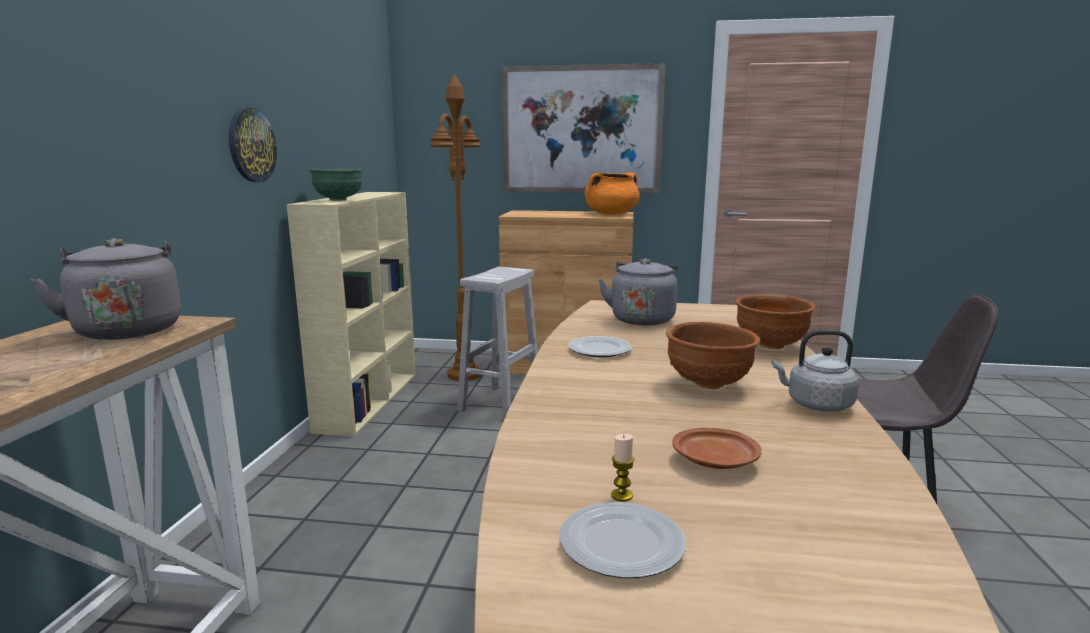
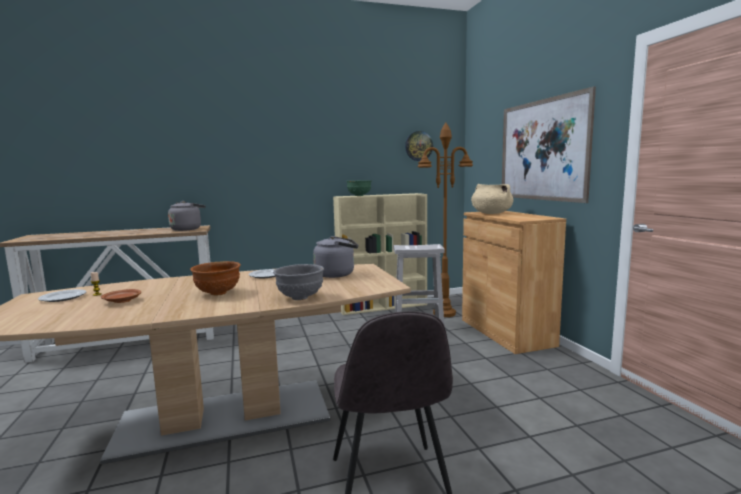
camera: 65 degrees right, 5 degrees down
(251, 145) = (311, 170): wall clock -> wall clock (418, 146)
(541, 214) = (491, 213): none -> beige cooking pot
(611, 214) = (532, 218): orange cooking pot -> none
(770, 345) = (300, 298): brown bowl -> grey bowl
(816, 405) = (190, 310): grey kettle -> none

